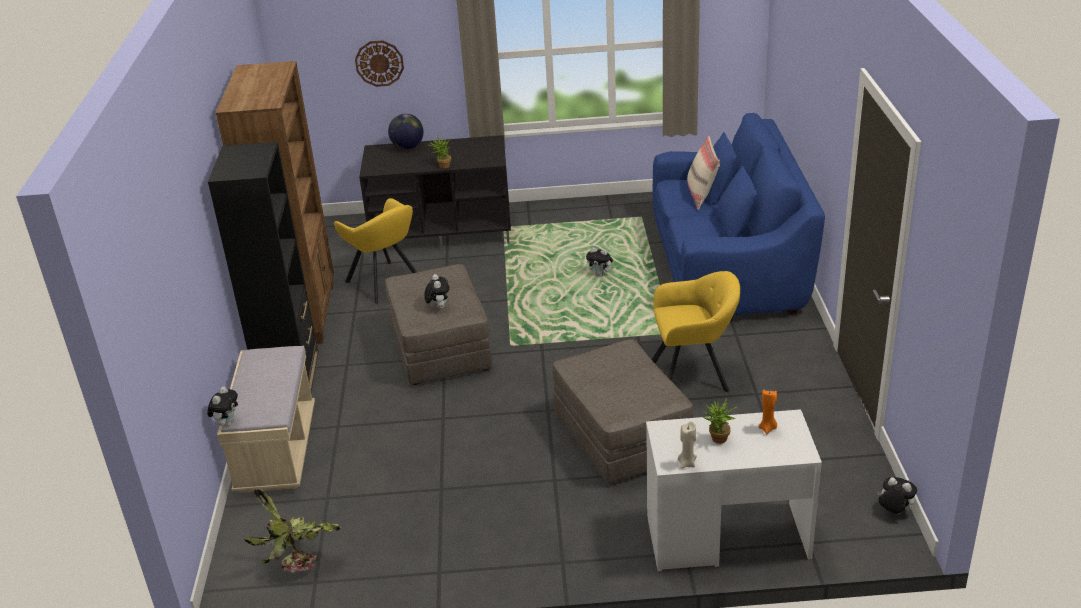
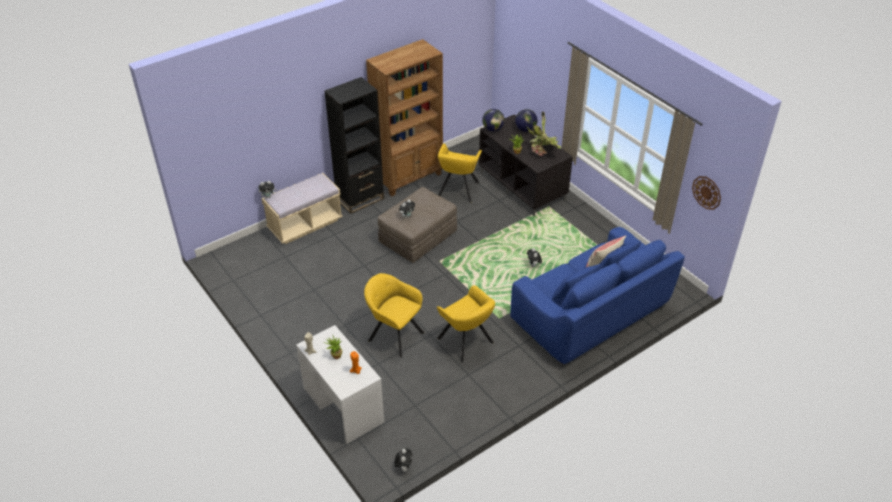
camera: 55 degrees right, 10 degrees up
(301, 559) = (243, 269): potted plant -> potted plant (544, 152)
(374, 168) = (493, 129): none -> globe
(379, 63) = (537, 75): wall clock -> wall clock (706, 192)
(621, 436) = (394, 335): grey ottoman -> yellow armchair

